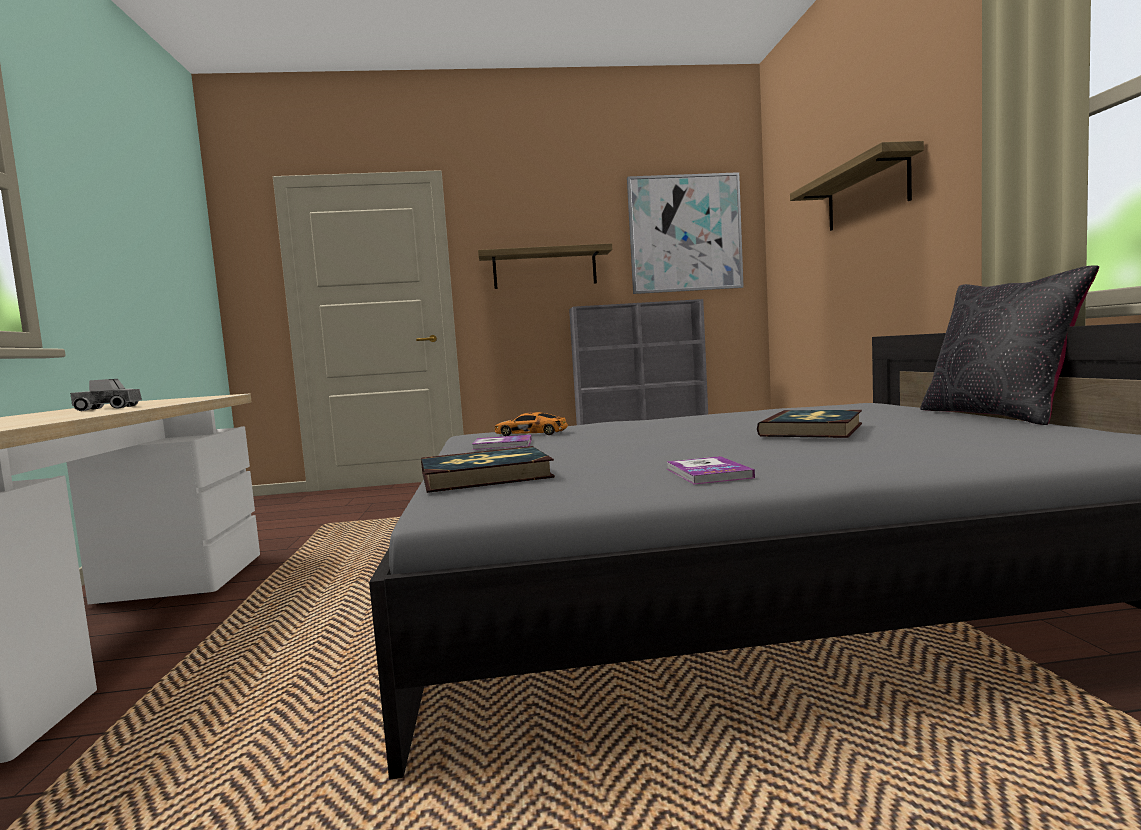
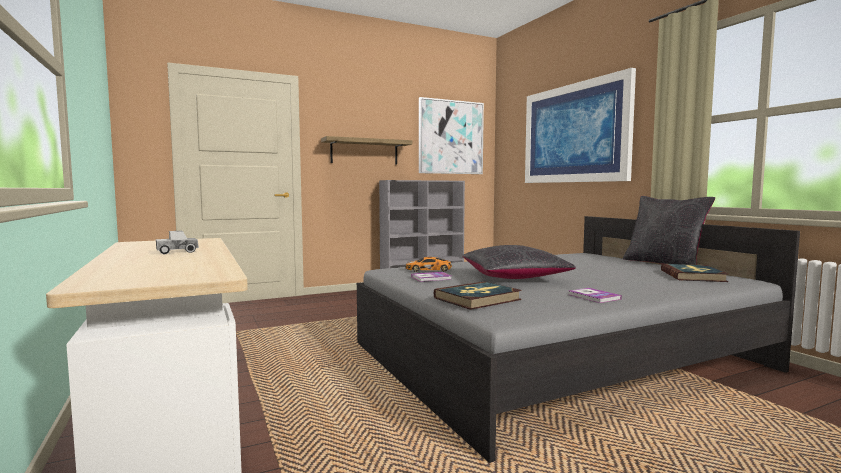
camera: 20 degrees left, 0 degrees up
(639, 442) = (513, 277): none -> black pillow
(812, 429) = (596, 271): book -> book (693, 276)
(866, 193) = (574, 133): shelf -> picture

